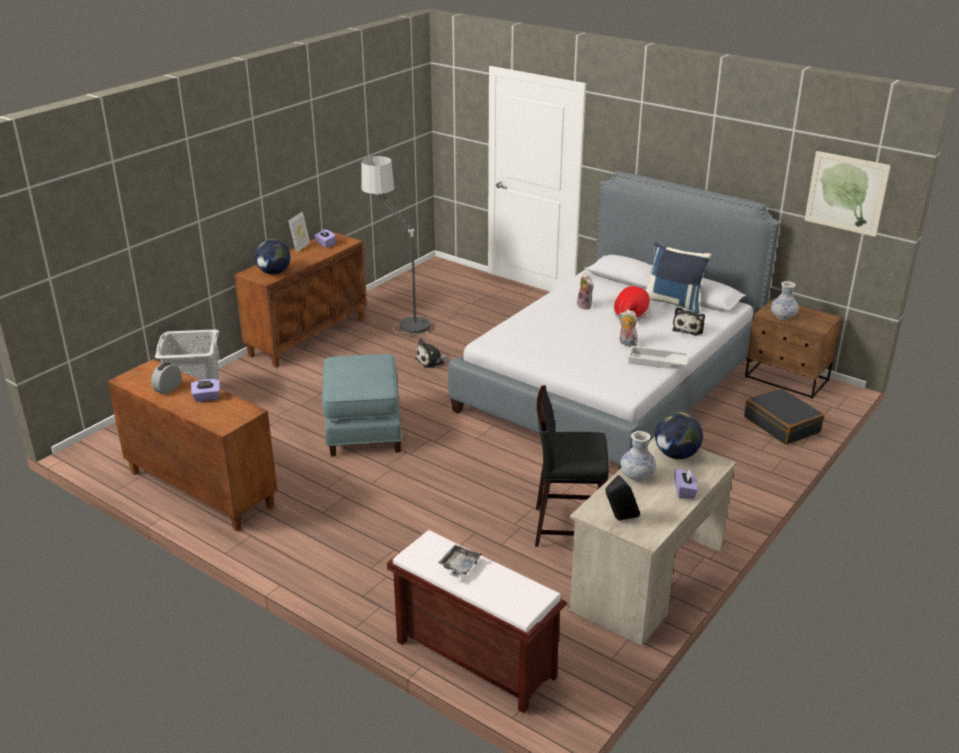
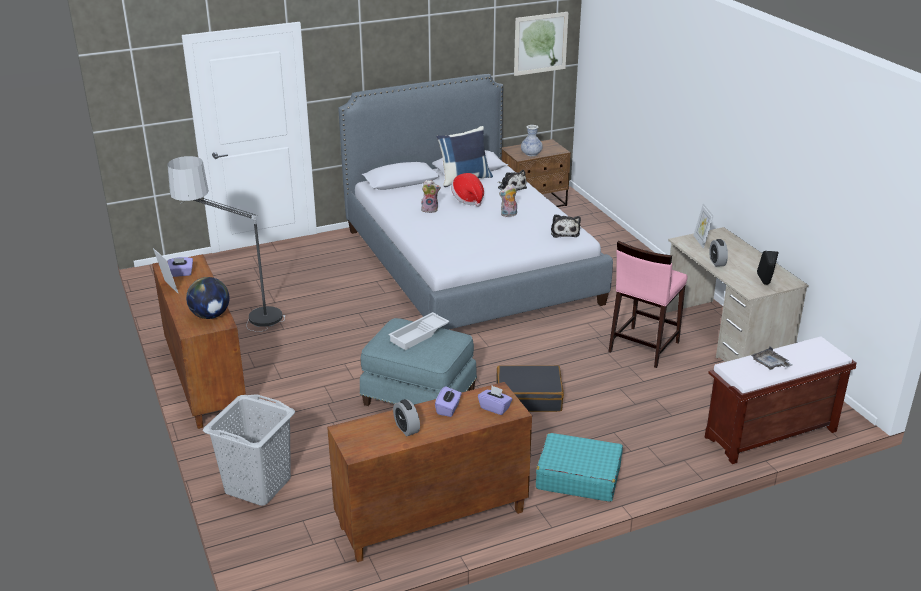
camera: 60 degrees left, 0 degrees up
(307, 547) = (578, 477): none -> turquoise suitcase
(431, 361) = (339, 329): plush toy -> plush toy (564, 232)
(567, 527) = (643, 347): black stool -> pink stool
(637, 476) = (717, 262): vase -> alarm clock
(657, 362) = (548, 214): white tray -> white tray (419, 335)
(676, 455) = (701, 241): globe -> picture frame
(684, 491) = (746, 253): purple tissue box -> purple tissue box (495, 408)
(782, 425) = (587, 227): black suitcase -> black suitcase (528, 397)

